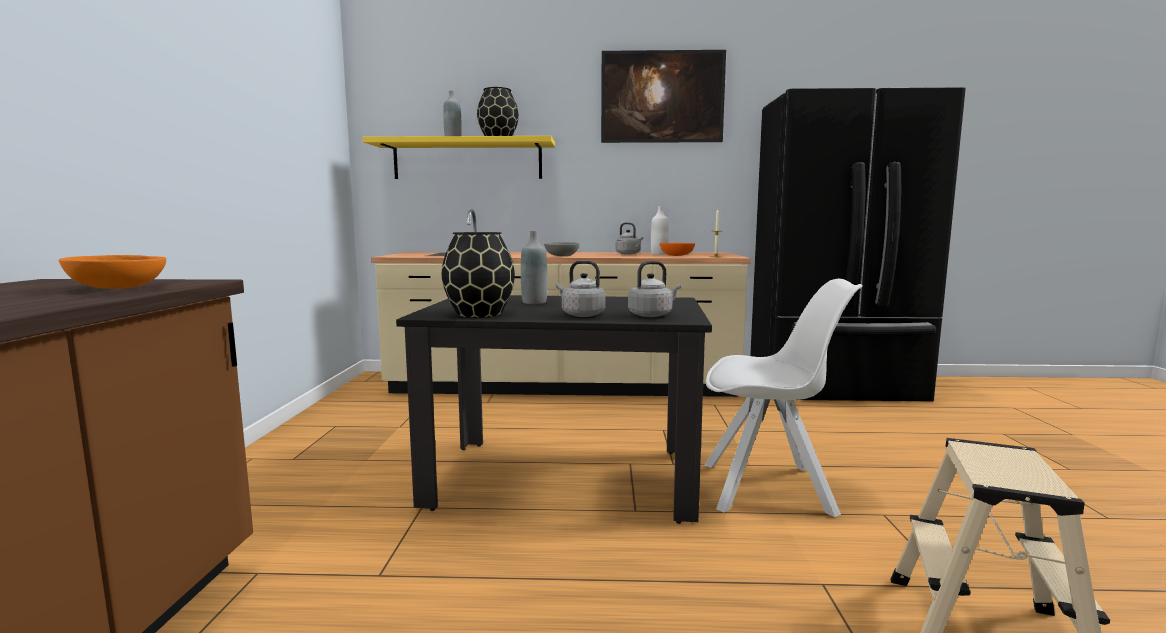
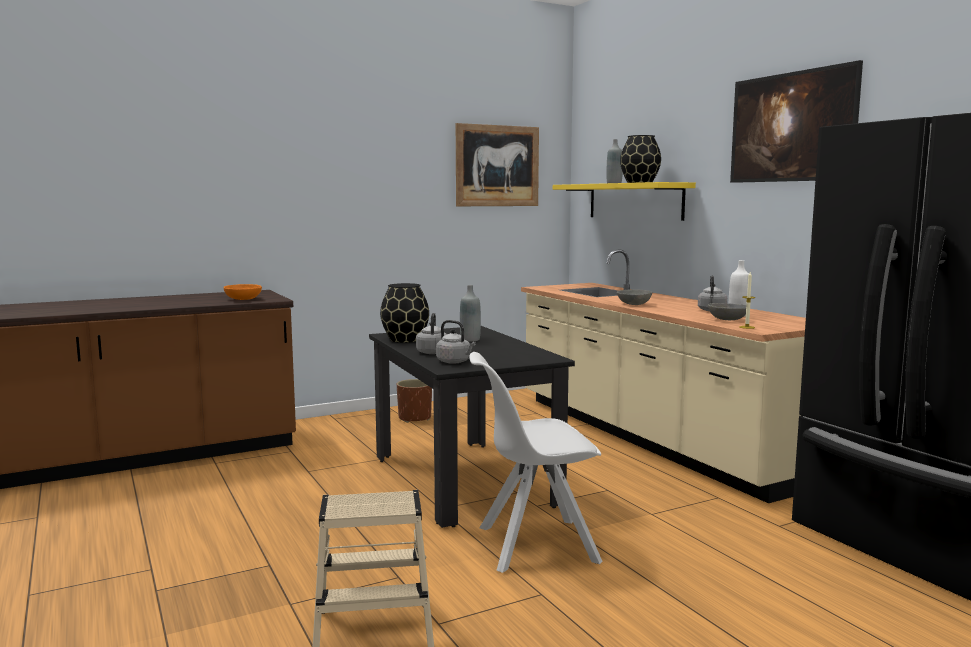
camera: 60 degrees right, 0 degrees up
(299, 102) = (497, 166): none -> picture
(312, 454) = (415, 418): none -> brown planter
(677, 255) = (728, 320): orange bowl -> grey bowl
(769, 488) = (535, 545): white chair -> white chair turned 105 degrees clockwise

